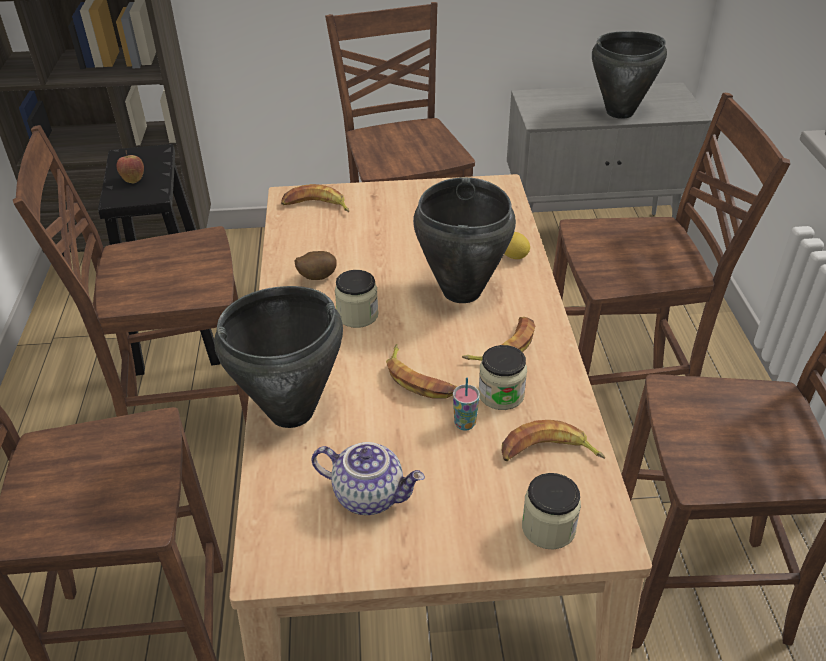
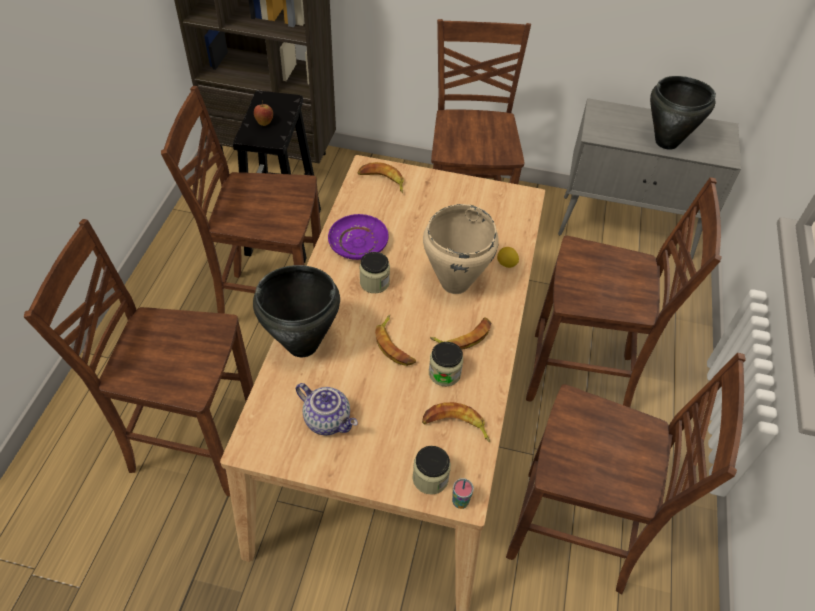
camera: 15 degrees right, 10 degrees up
(316, 277) = (358, 243): potato -> purple plate
(461, 291) = (454, 283): black cooking pot -> beige cooking pot
(465, 424) = (410, 388): cup -> cup (460, 502)

